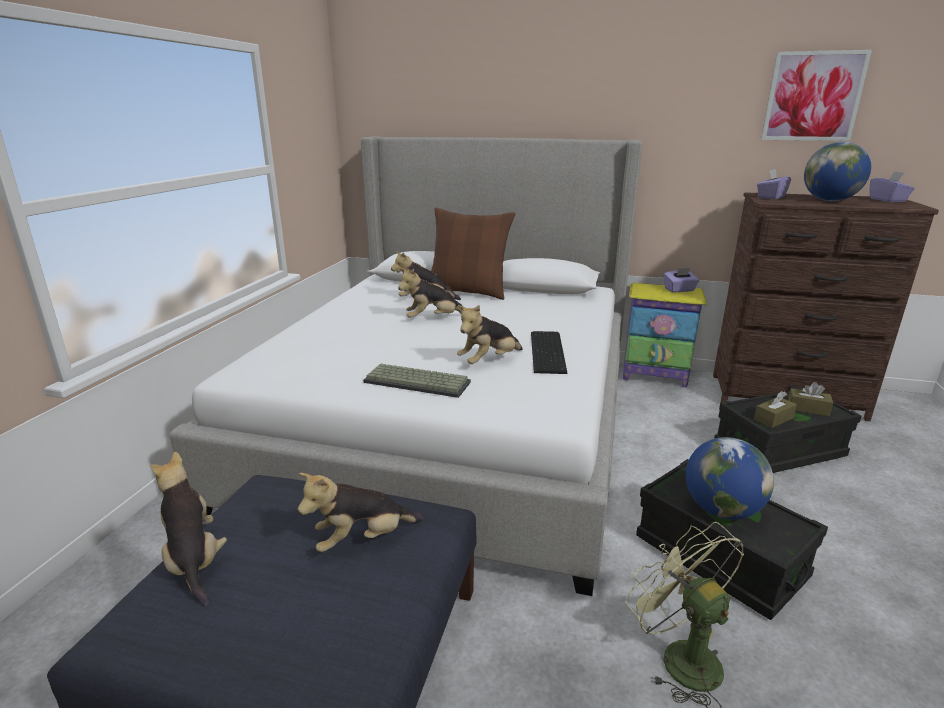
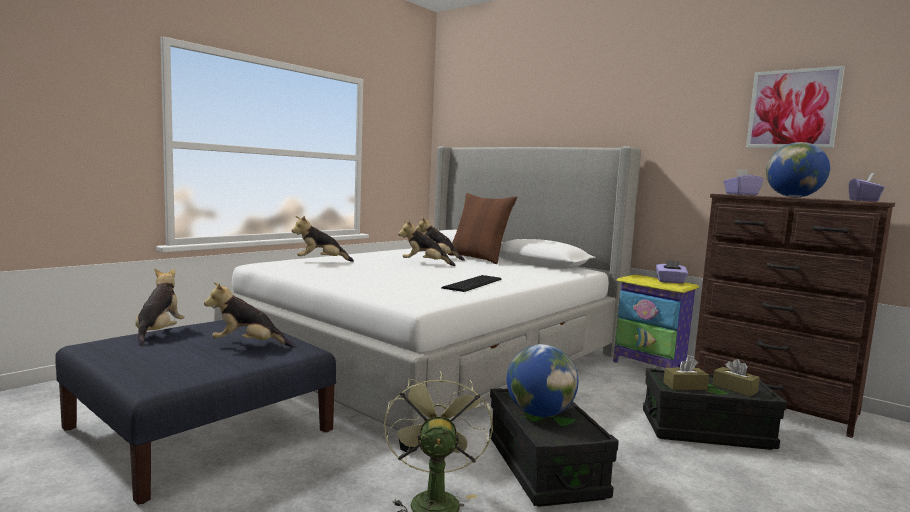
camera: 25 degrees right, 15 degrees down
(418, 381) = (357, 279): keyboard -> none
(489, 361) = (421, 281): plush toy -> plush toy (321, 261)

